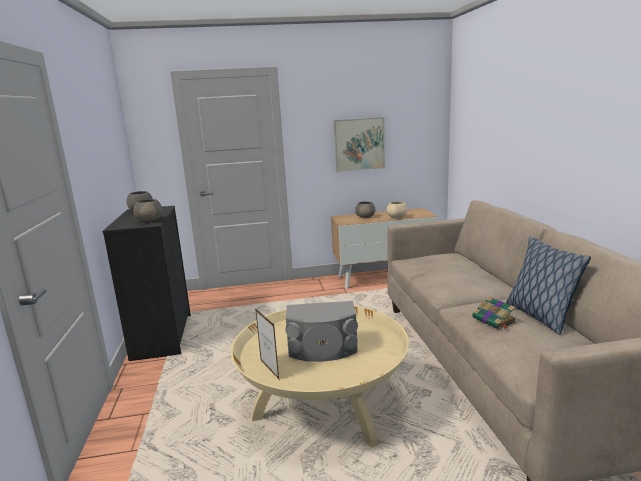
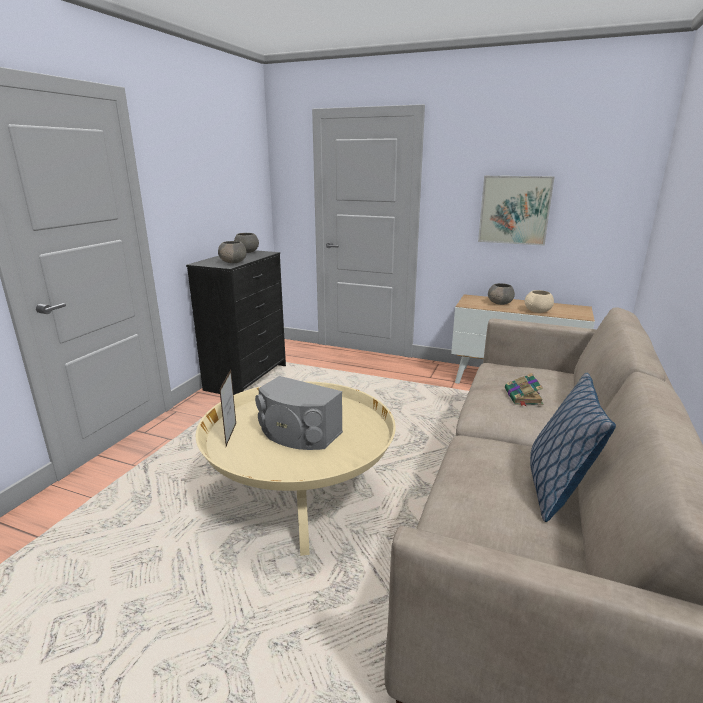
camera: 30 degrees right, 5 degrees up
(494, 320) = (484, 470): book -> book (523, 397)

